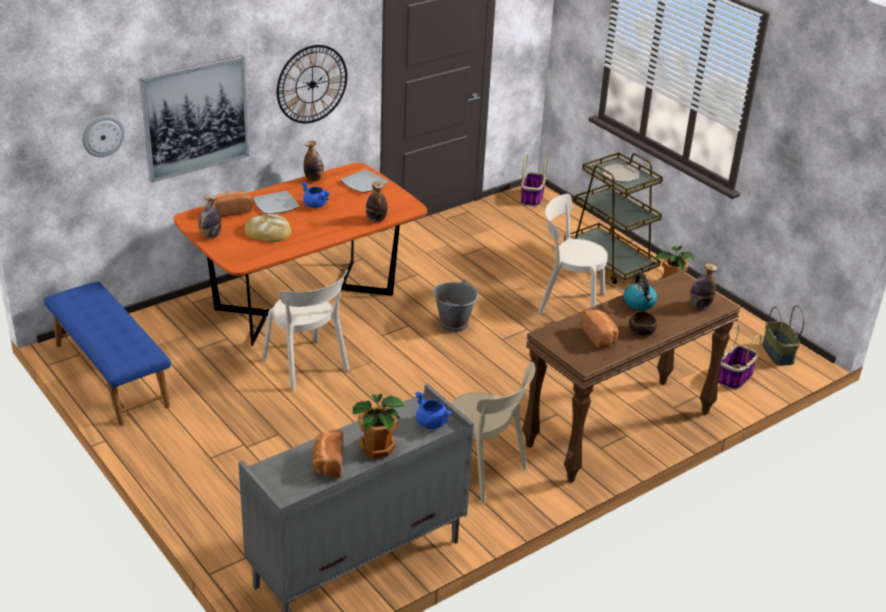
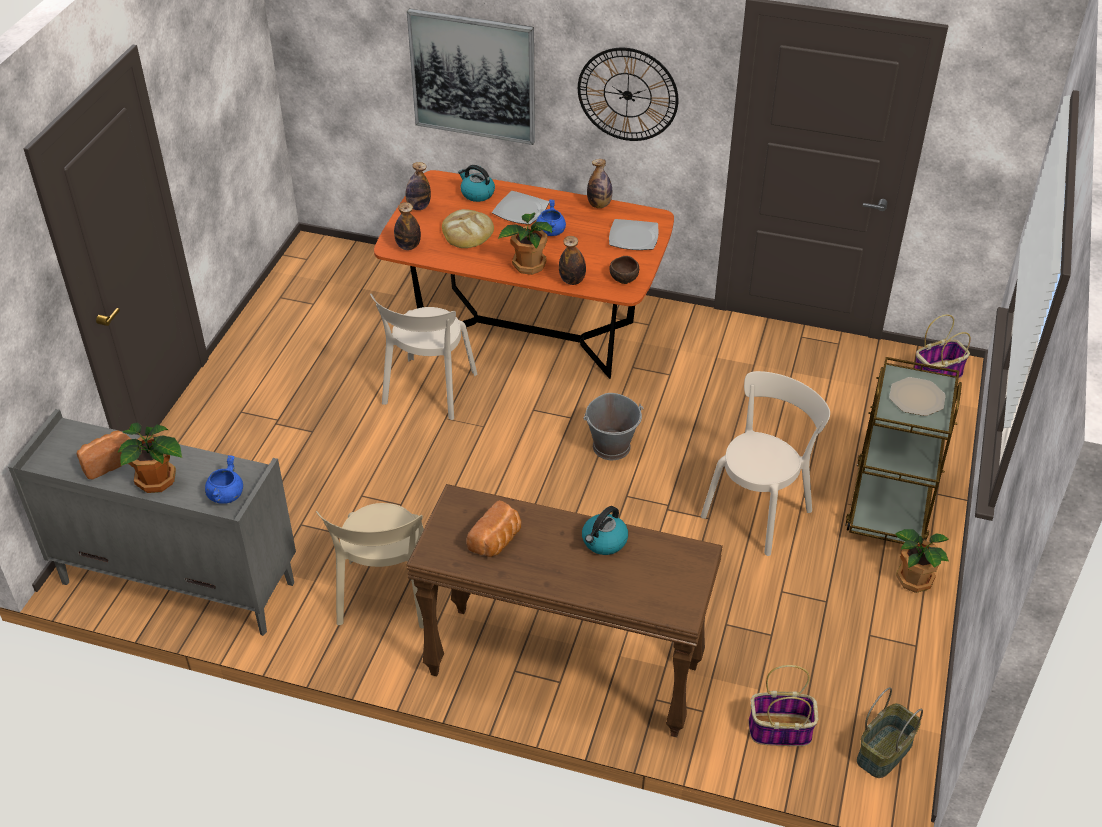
camera: 55 degrees right, 10 degrees up
(103, 135) = (367, 54): wall clock -> none
(110, 375) = (295, 291): blue bench -> none
(232, 211) = (477, 194): bread -> kettle
(337, 226) = (528, 265): none -> potted plant
(567, 302) = (759, 510): beige chair -> beige chair turned 60 degrees clockwise
(642, 331) = (545, 569): brown bowl -> brown bowl (624, 278)
(699, 305) = (658, 595): bottle -> bottle (408, 246)

